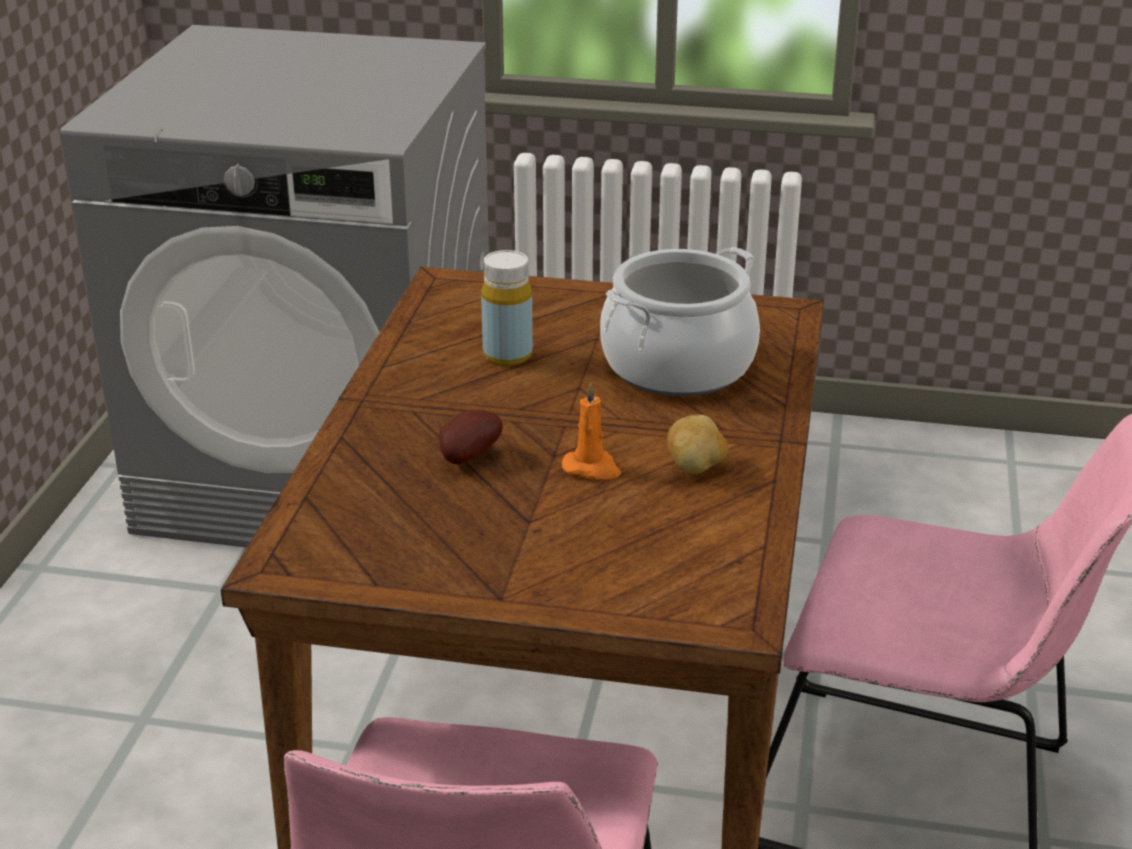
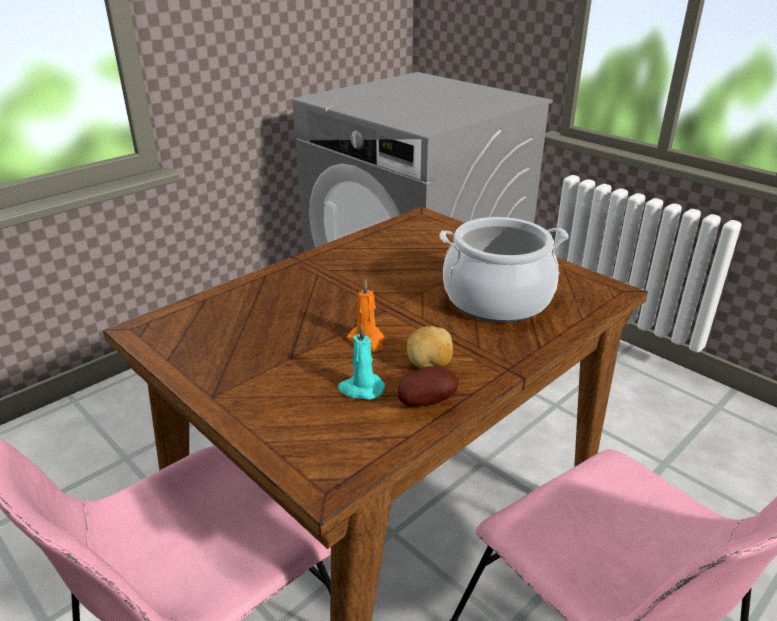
camera: 35 degrees right, 0 degrees up
(467, 457) = (309, 308): potato -> potato (426, 402)
(507, 355) = (405, 262): yellow bottle -> none
(656, 521) = (361, 389): none -> turquoise candle

